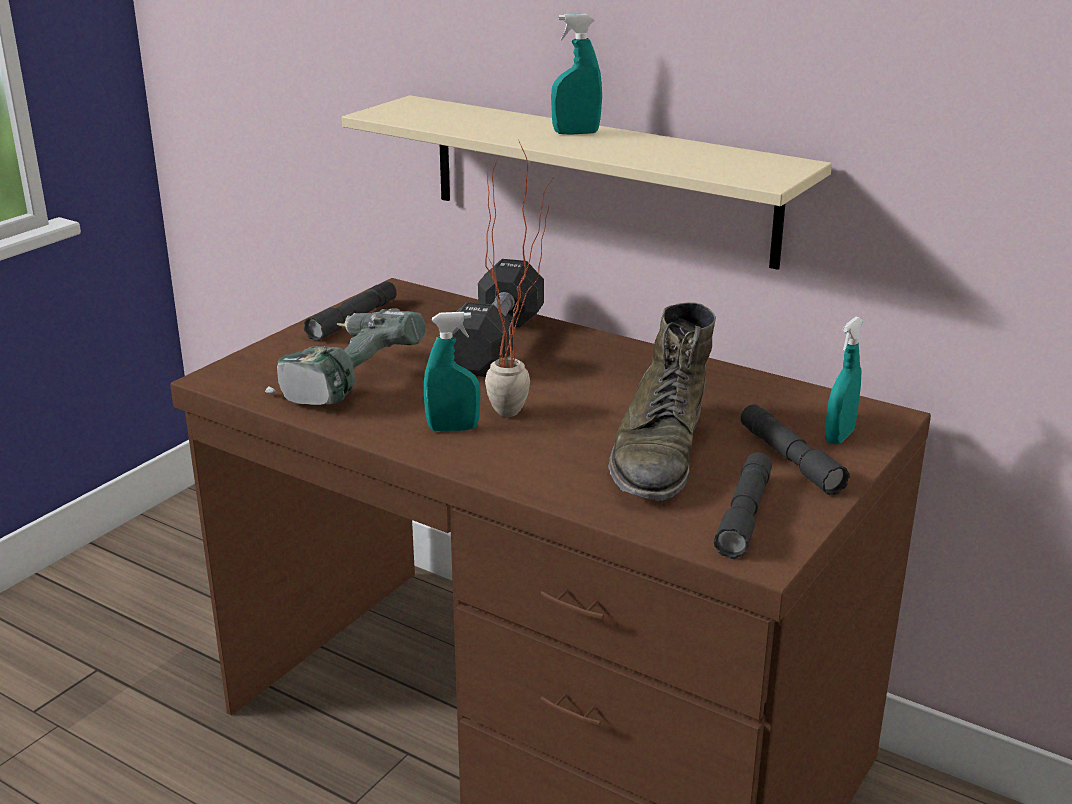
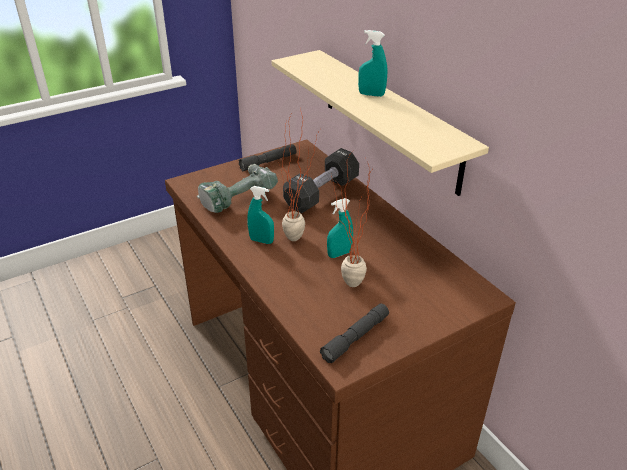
camera: 25 degrees right, 10 degrees up
(659, 454) = (345, 285): green boot -> potted plant
(790, 459) = (409, 309): grey flashlight -> none
(839, 436) = (449, 302): turquoise spray bottle -> turquoise spray bottle (339, 254)

